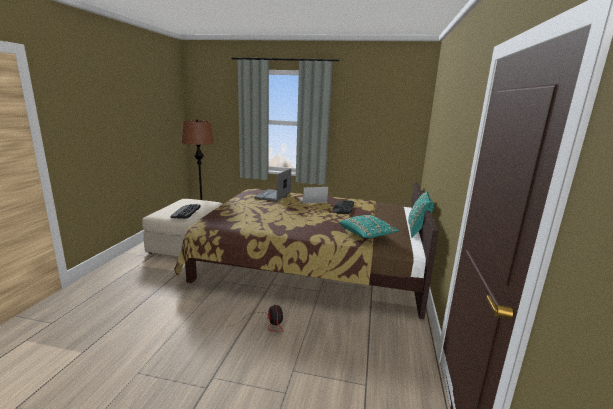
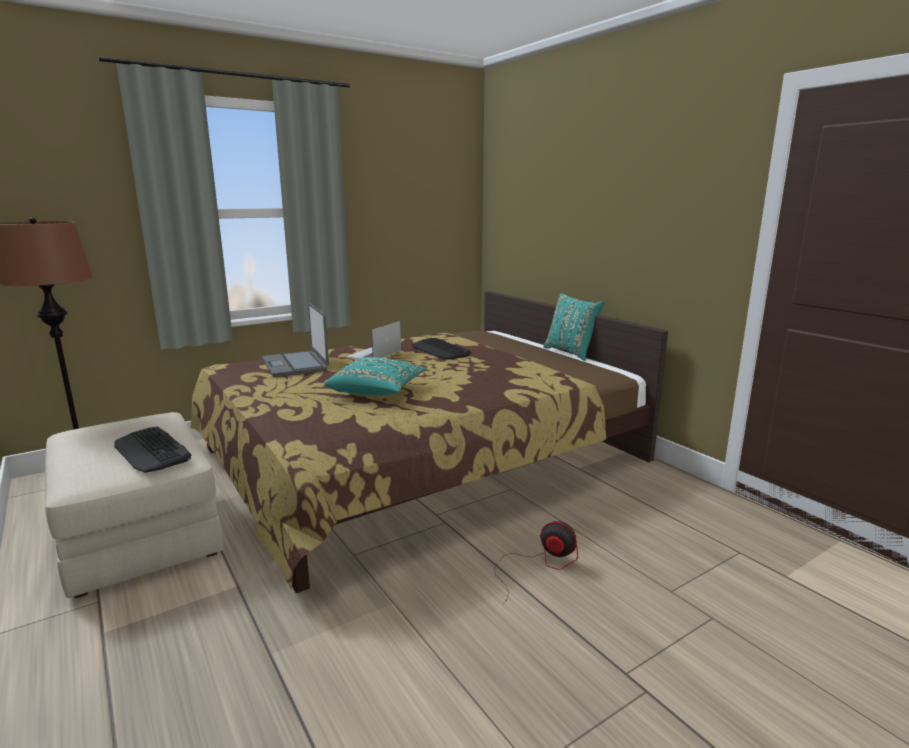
camera: 45 degrees left, 0 degrees up
(367, 235) = (553, 371): turquoise pillow -> turquoise pillow (377, 391)

